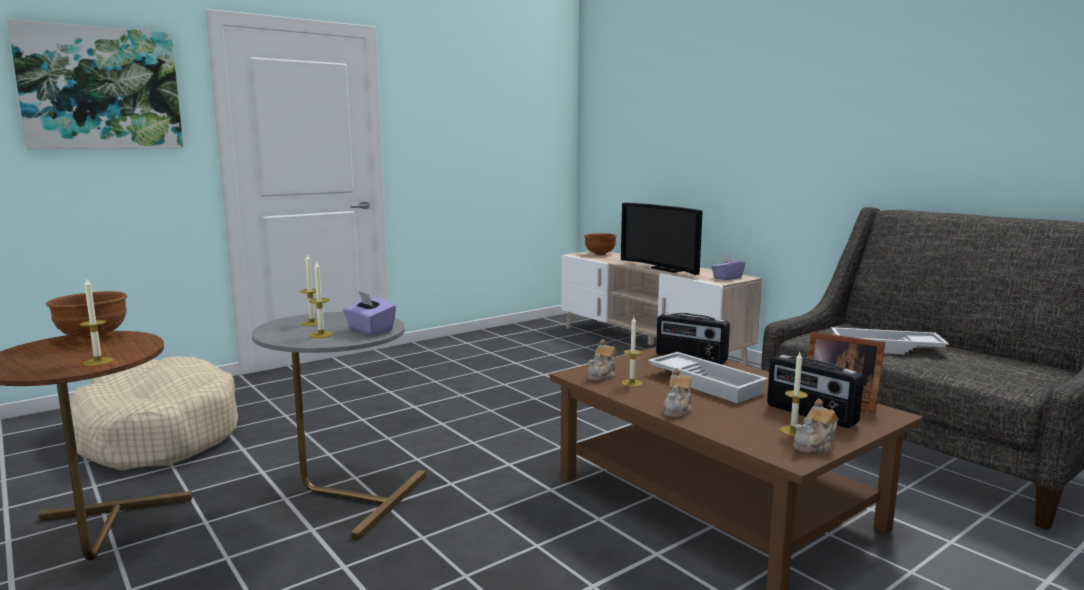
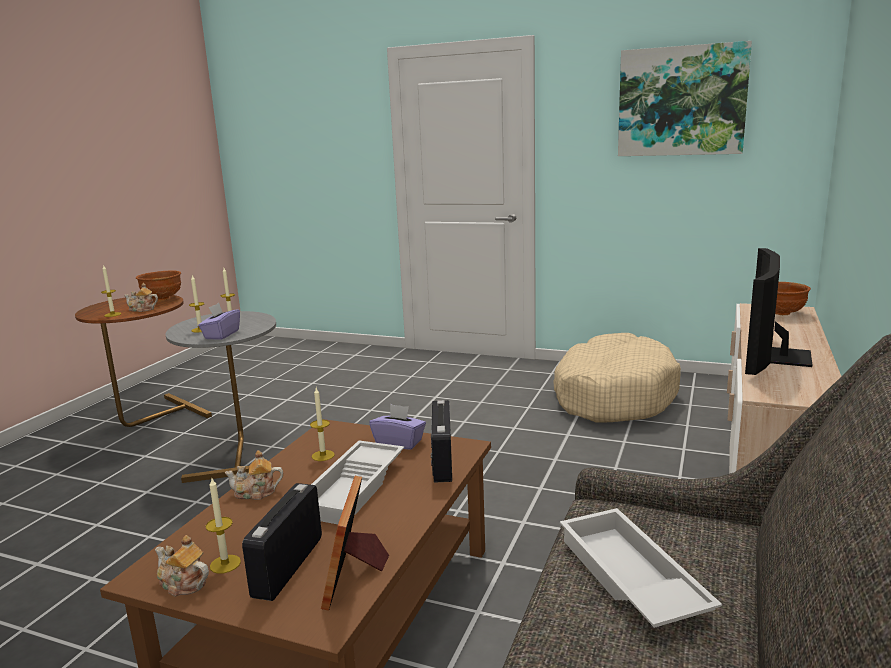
camera: 60 degrees right, 5 degrees up
(101, 89) = (322, 121): picture -> picture (681, 101)
(157, 434) = (287, 372): beige dog bed -> beige dog bed (613, 396)
(602, 376) = (335, 439): teapot -> teapot (142, 309)
(727, 278) = (796, 393): purple tissue box -> purple tissue box (399, 442)

